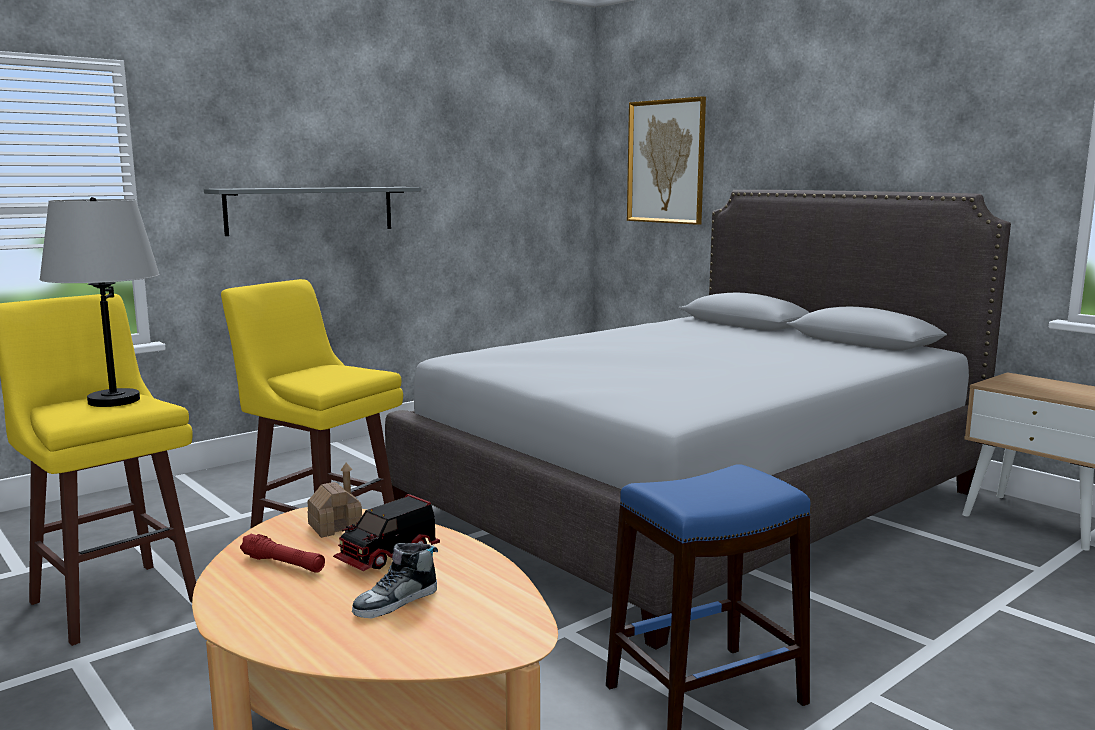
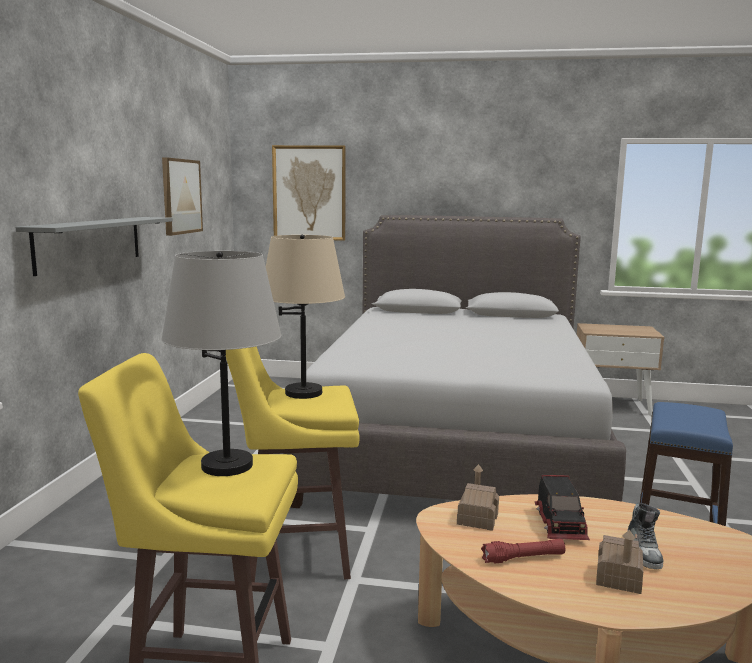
camera: 40 degrees left, 0 degrees up
(309, 608) = (618, 578): none -> toy house
(332, 369) = (304, 393): none -> beige table lamp
(479, 166) = (181, 196): none -> picture

